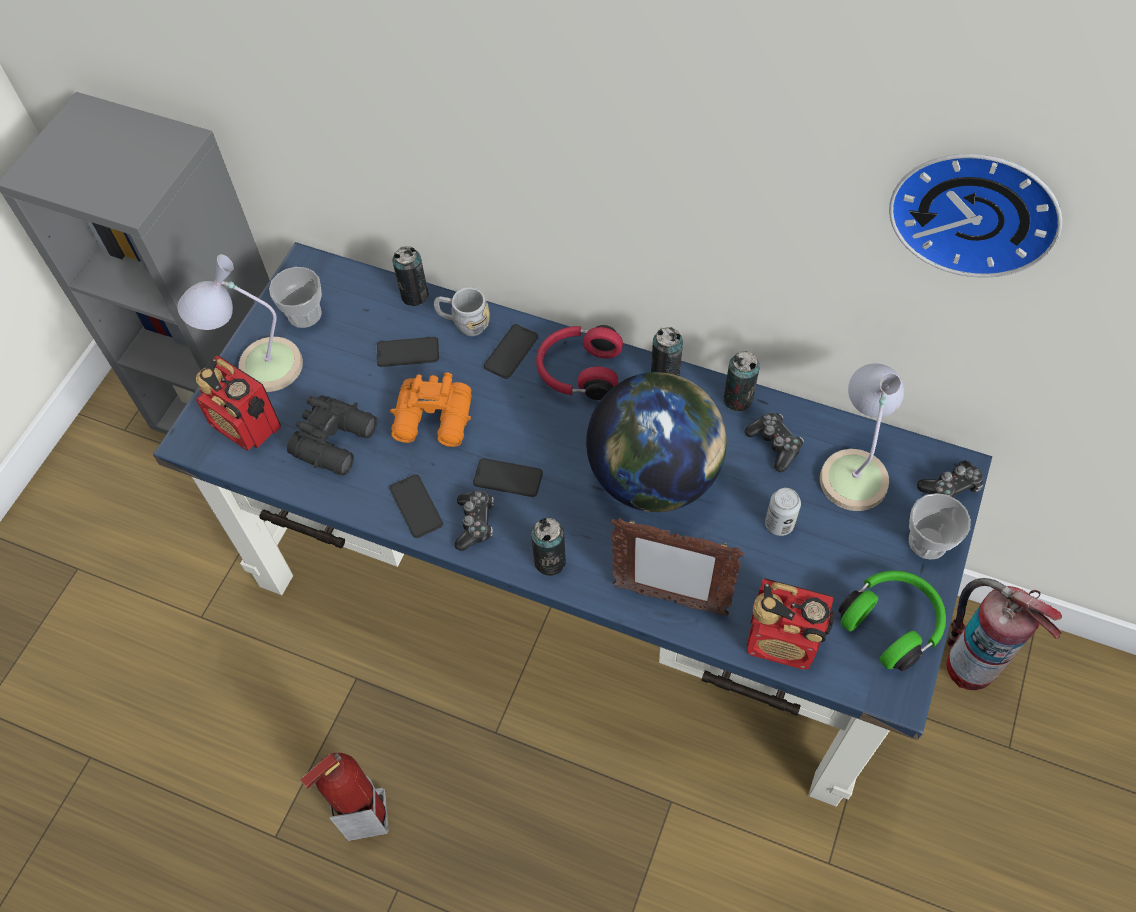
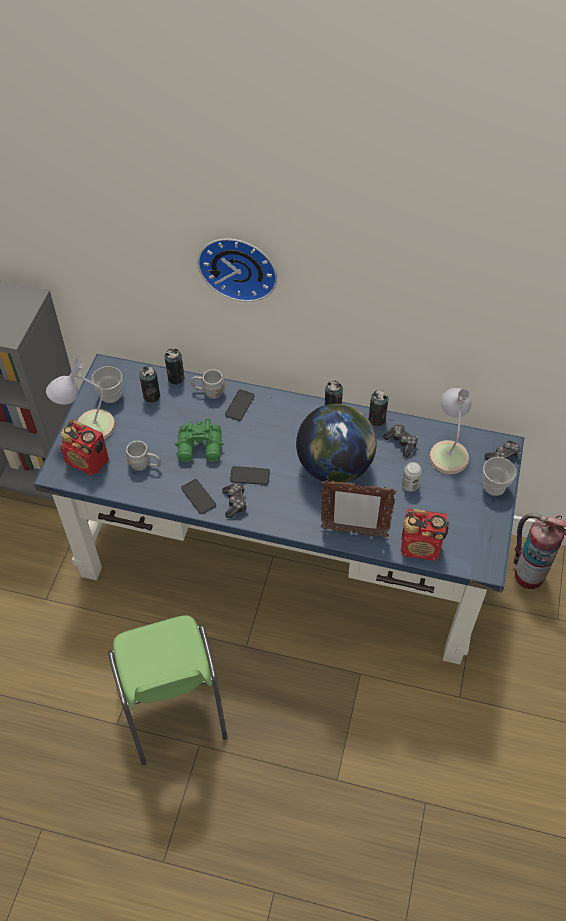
camera: 10 degrees left, 5 degrees down
(337, 441) = (144, 465): black binoculars -> grey mug
(365, 815) = (172, 704): fire extinguisher -> green chair
(408, 352) = (178, 411): phone -> none
(434, 421) = (201, 448): orange binoculars -> green binoculars
(550, 561) = (282, 519): can -> can (151, 396)
(578, 371) = (281, 413): red headphones -> none
(892, 623) = (480, 531): green headphones -> none
(976, 208) = (497, 295): wall clock -> wall clock (239, 266)

